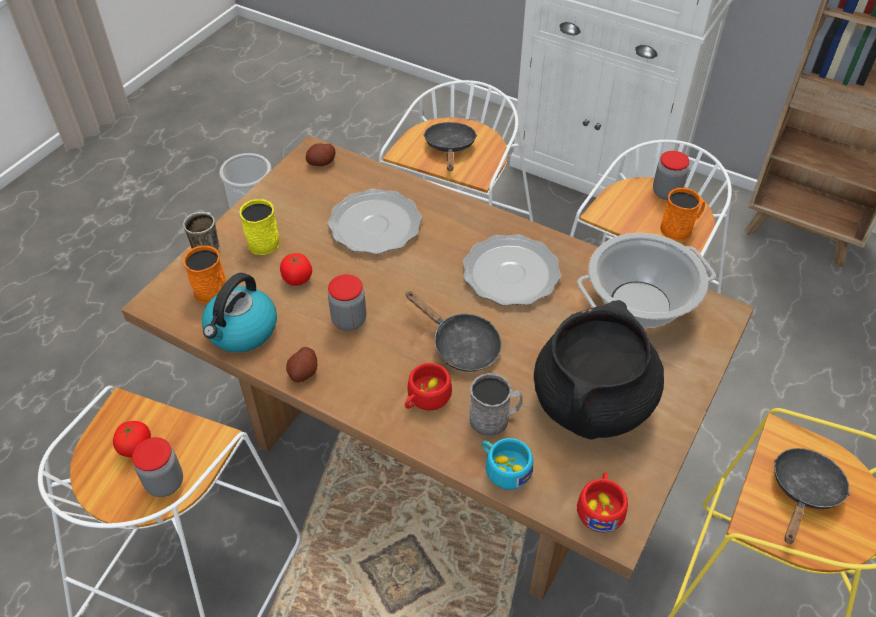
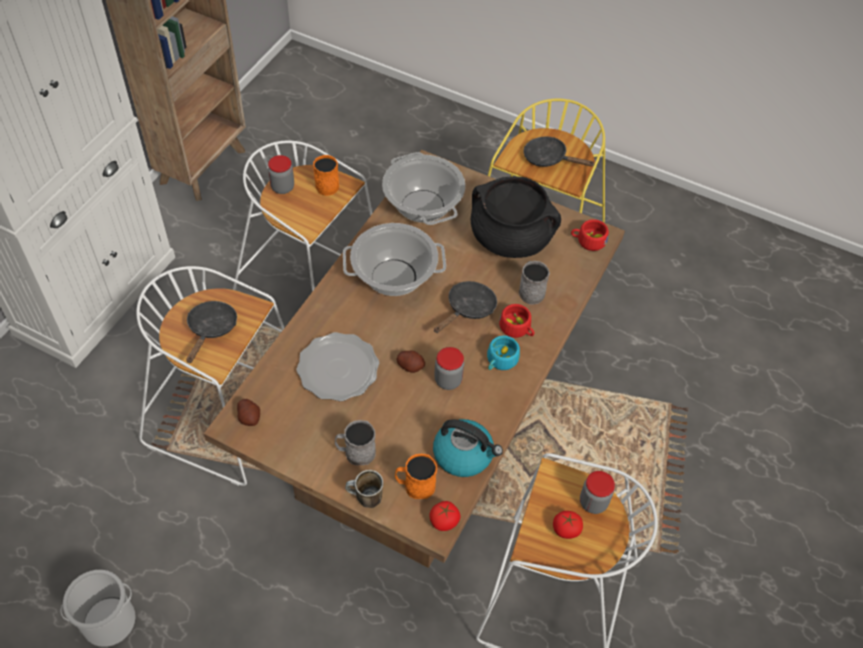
camera: 95 degrees left, 5 degrees up
(264, 239) = (355, 452): yellow mug -> grey mug
(297, 278) = (403, 421): tomato -> tomato (444, 521)
(303, 372) = (502, 406): potato -> potato (410, 366)
(450, 147) = (211, 329): black frying pan -> black frying pan turned 105 degrees clockwise
(504, 468) = (567, 286): turquoise cup -> turquoise cup (500, 361)
(511, 274) = (394, 277): plate -> cooking pot

